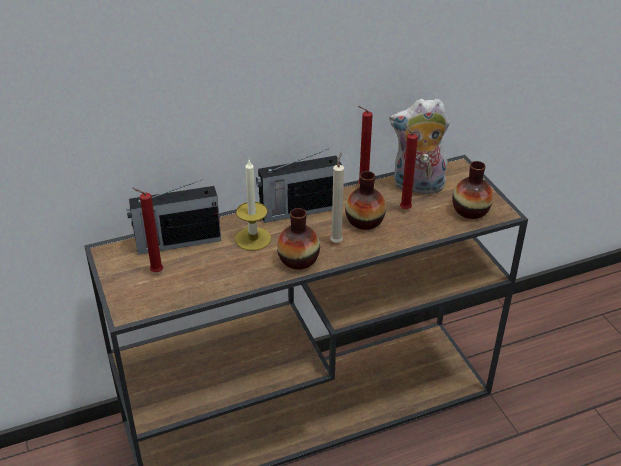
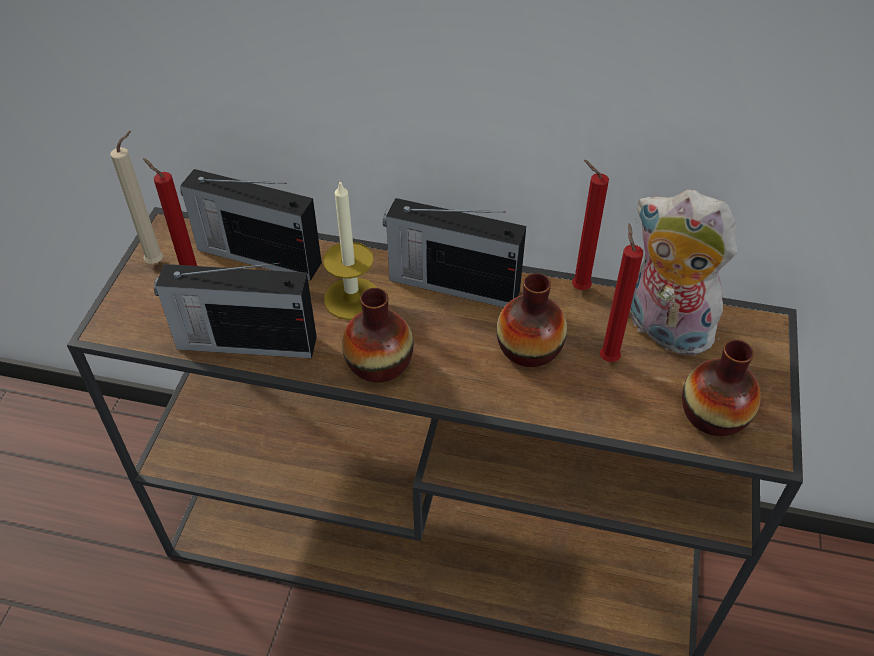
camera: 35 degrees right, 10 degrees up
(216, 283) = (244, 342): none -> radio
(337, 241) = (459, 361): beige candle -> beige candle (158, 261)

